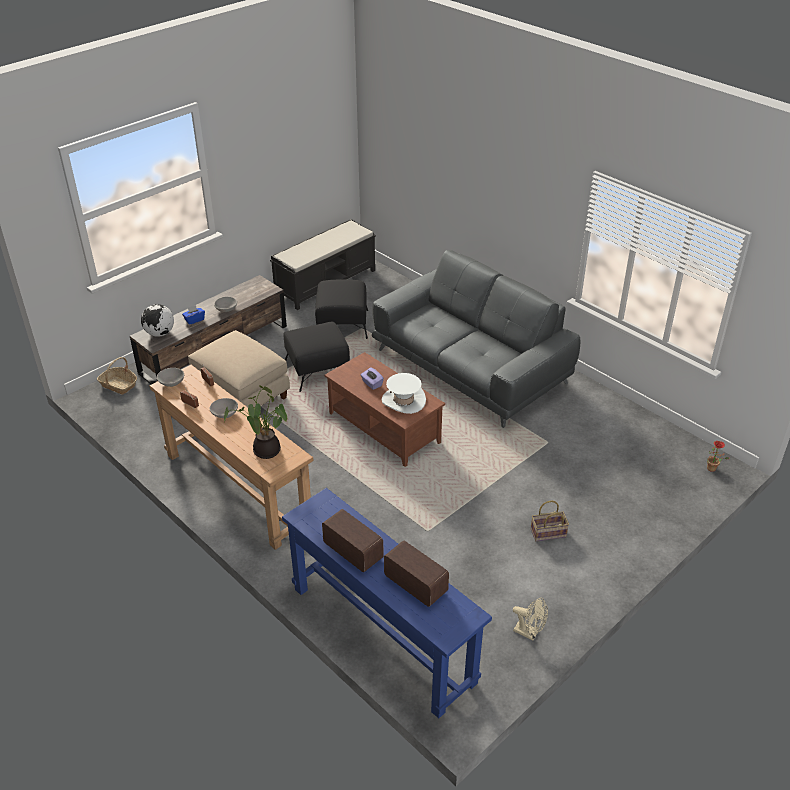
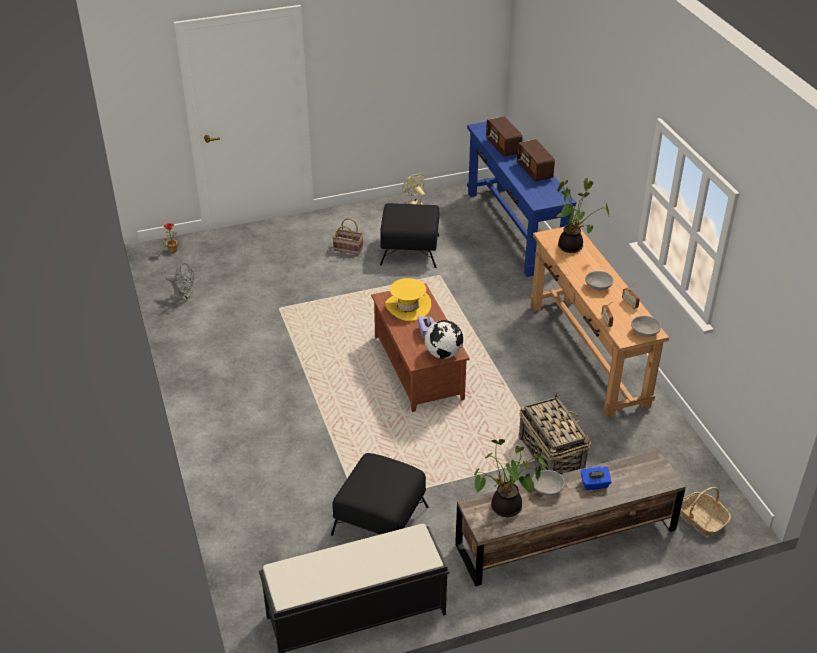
camera: 155 degrees left, 0 degrees up
(160, 333) = (644, 476): globe -> globe (443, 354)
(242, 395) = (550, 454): beige ottoman -> basket
(250, 293) = (504, 509): none -> potted plant
(318, 370) = (448, 459): black ottoman -> black ottoman (409, 250)
(403, 400) = (408, 307): white hat -> yellow hat
(471, 367) = (276, 405): grey sofa -> none
(640, 426) = (184, 297): none -> grey fan

